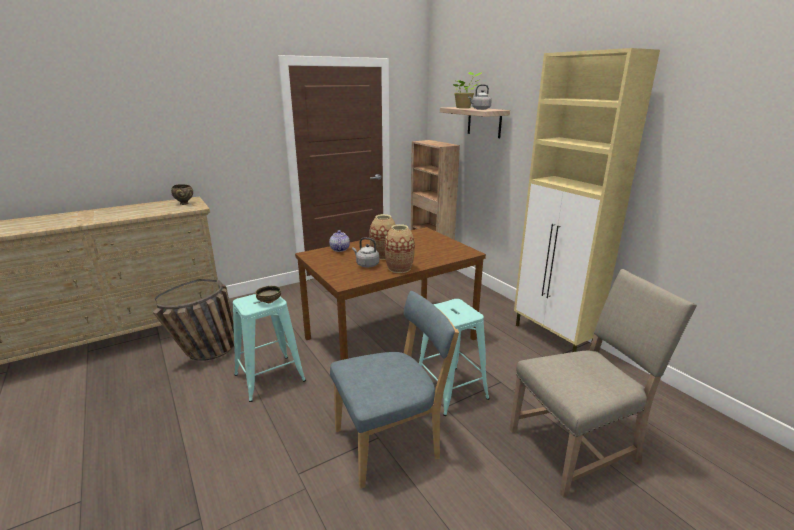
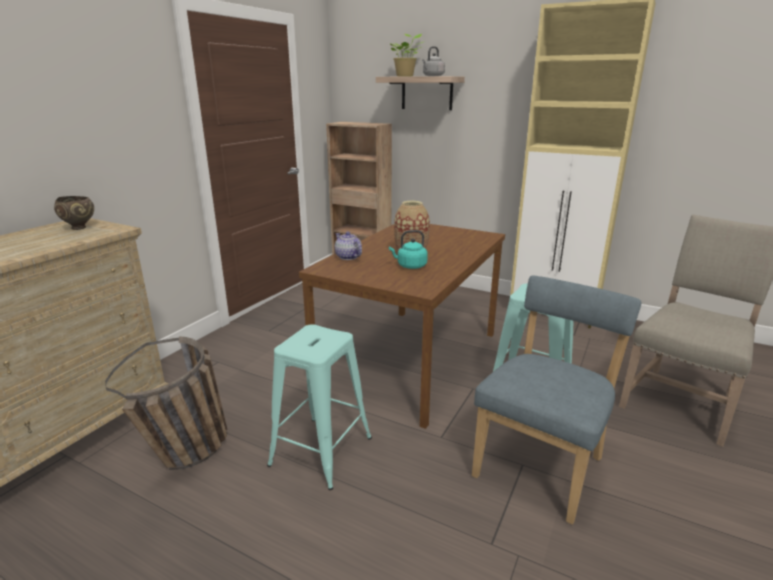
camera: 30 degrees left, 0 degrees up
(269, 301) = (329, 338): bowl -> none
(366, 264) = (410, 266): grey kettle -> turquoise kettle
(399, 268) = (452, 262): vase -> none

